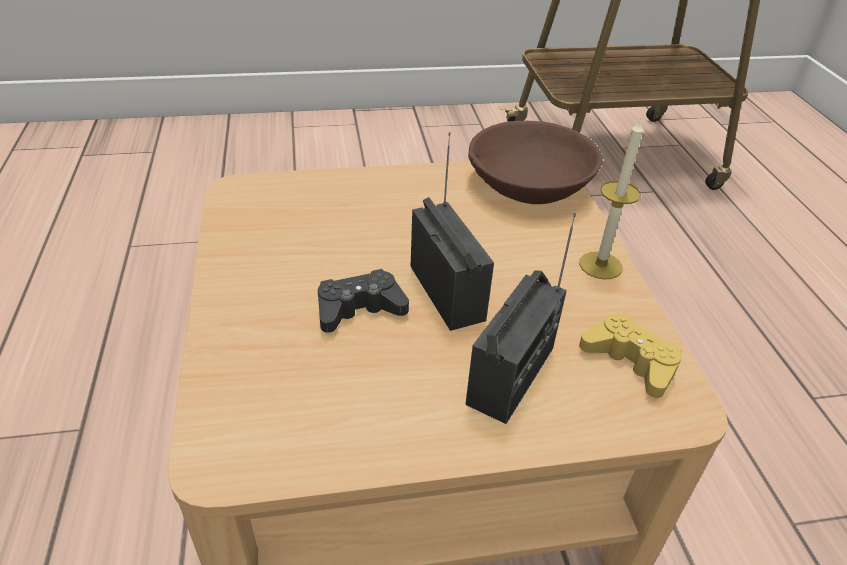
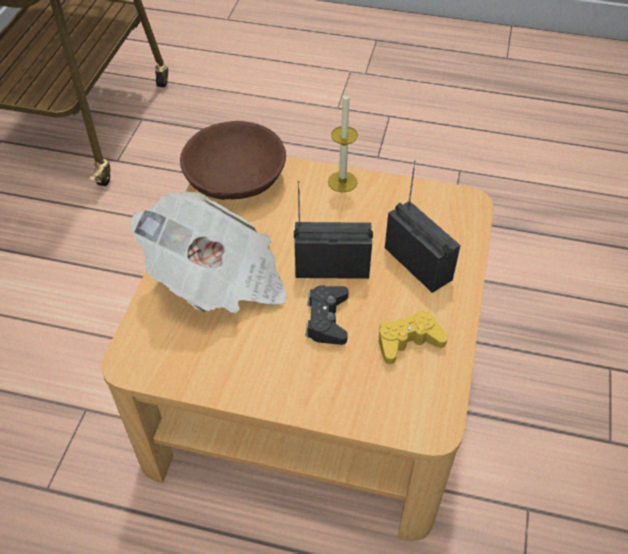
camera: 65 degrees left, 10 degrees up
(373, 212) = (218, 279): none -> newspaper
(630, 361) = (428, 207): yellow game controller -> yellow game controller (408, 341)

